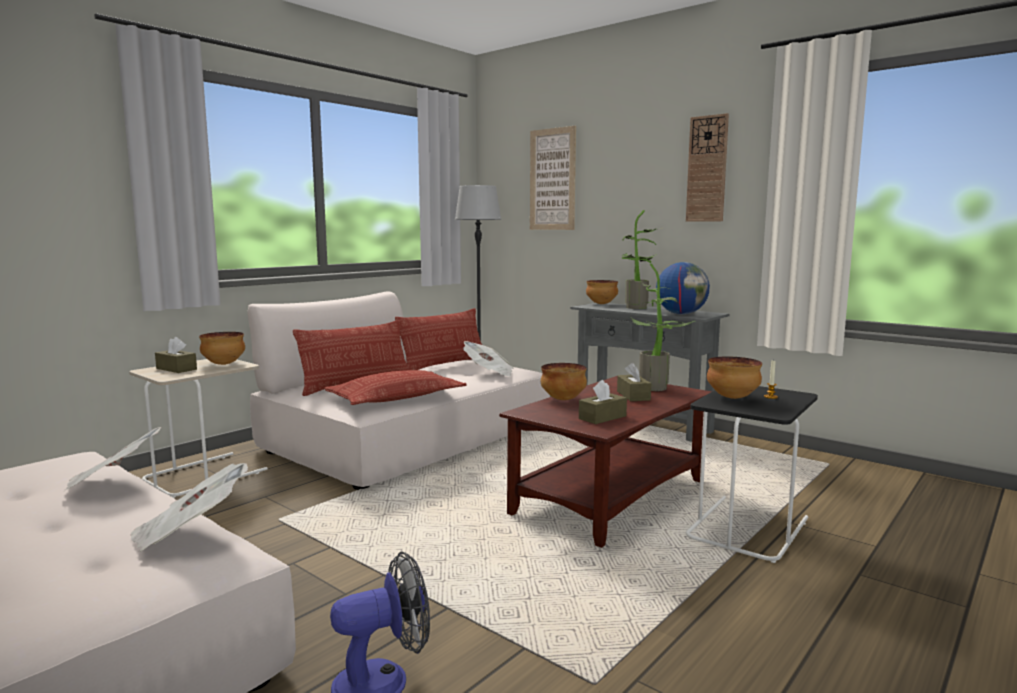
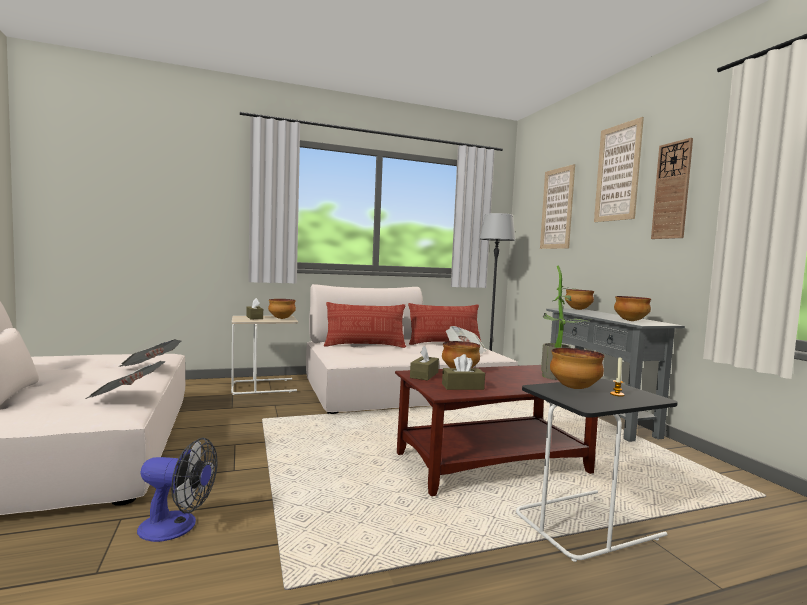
camera: 30 degrees right, 5 degrees down
(396, 397) = (374, 355): pillow -> none
(633, 396) = (523, 378): brown tissue box -> brown tissue box (424, 375)
(637, 142) = (617, 172): none -> picture
(637, 308) = (601, 314): potted plant -> none
(681, 314) = (630, 321): globe -> bowl

